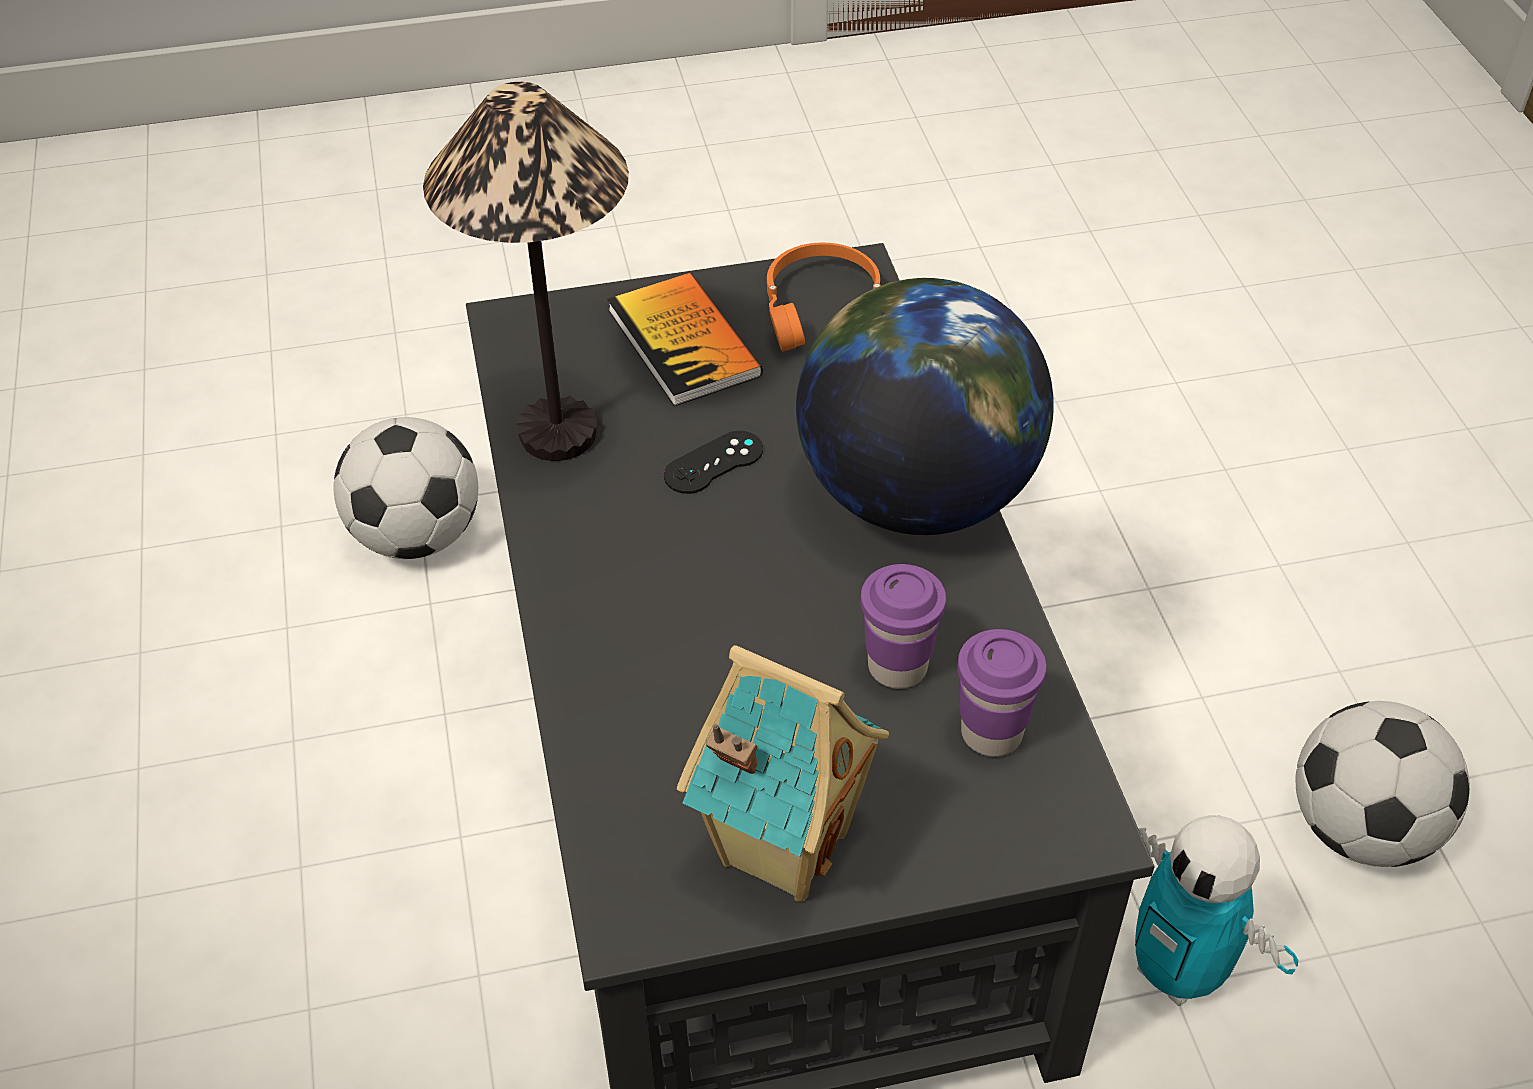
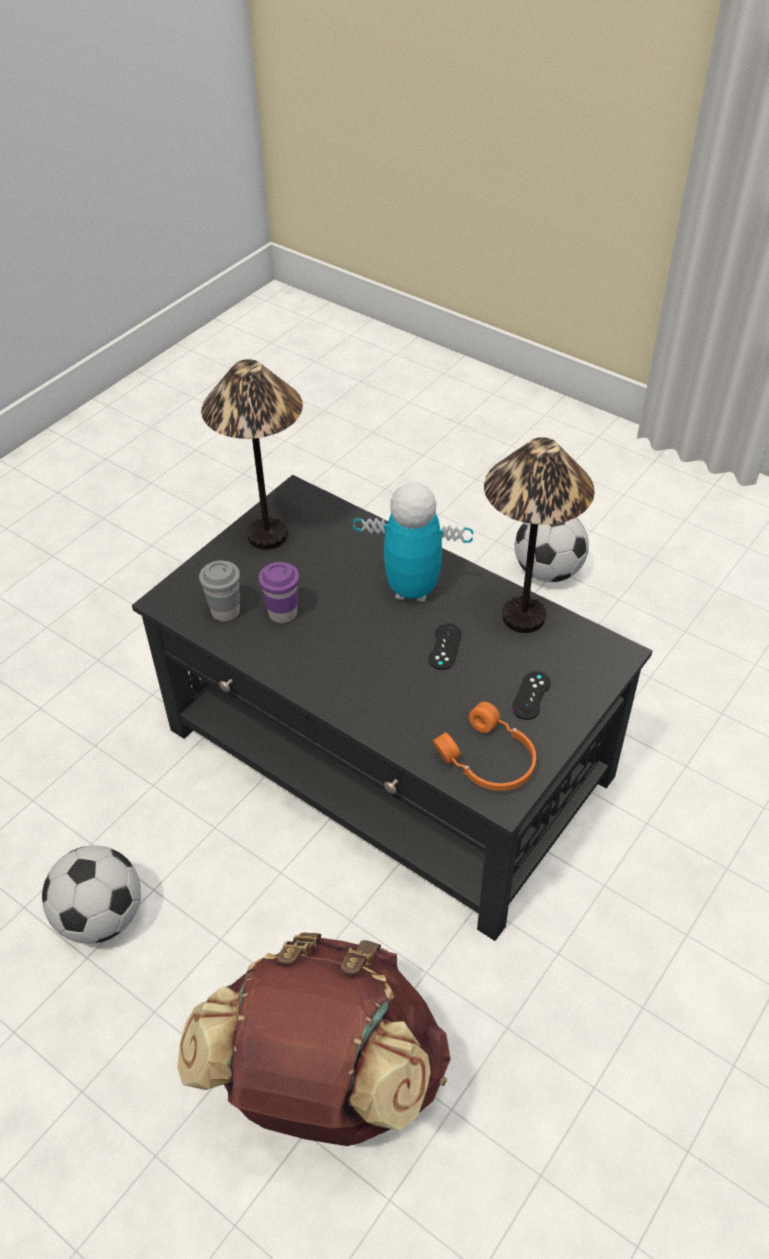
camera: 140 degrees right, 0 degrees up
(417, 536) = (662, 750): football -> football (547, 571)
(684, 342) = (531, 695): book -> black game controller
(781, 845) = (268, 536): toy house -> table lamp
(916, 494) = (344, 688): globe -> none
(991, 733) = (225, 612): purple cup -> grey cup
(1171, 492) = (325, 1081): none -> brown backpack
(1177, 972) = (154, 792): toy robot -> toy robot (412, 590)

